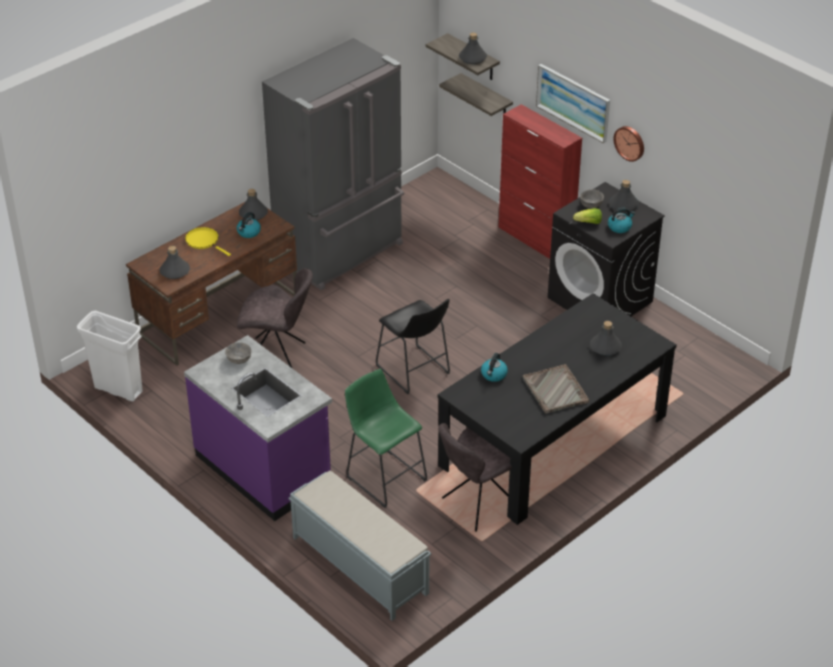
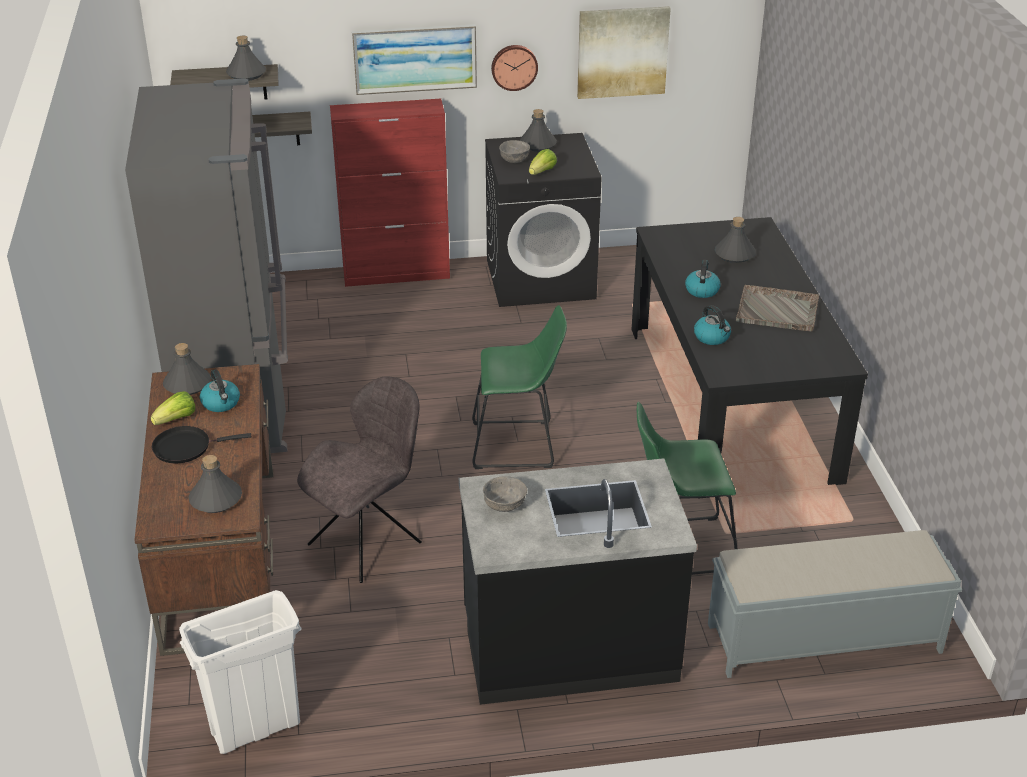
camera: 55 degrees left, 5 degrees down
(204, 241) = (186, 447): yellow frying pan -> black frying pan
(222, 226) = (176, 419): none -> lettuce
(264, 468) = (569, 647): purple counter -> black counter
(414, 372) = (518, 445): black stool -> green stool
(478, 504) = (789, 497): grey chair -> none
(620, 227) = (571, 160): kettle -> kettle (702, 290)
(698, 173) = (622, 52): none -> picture

